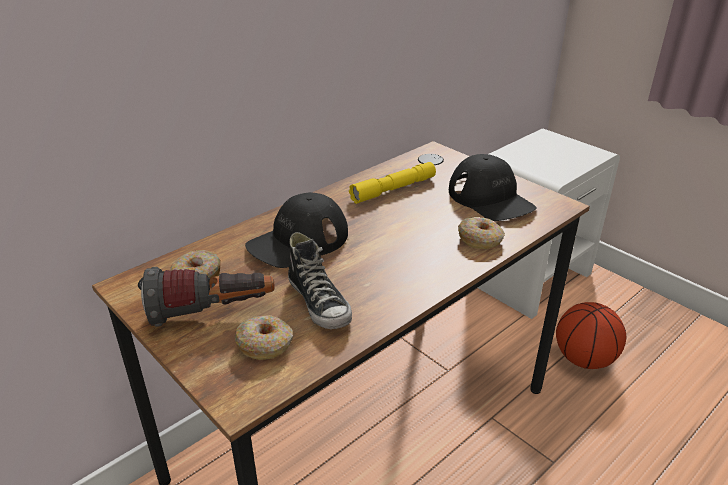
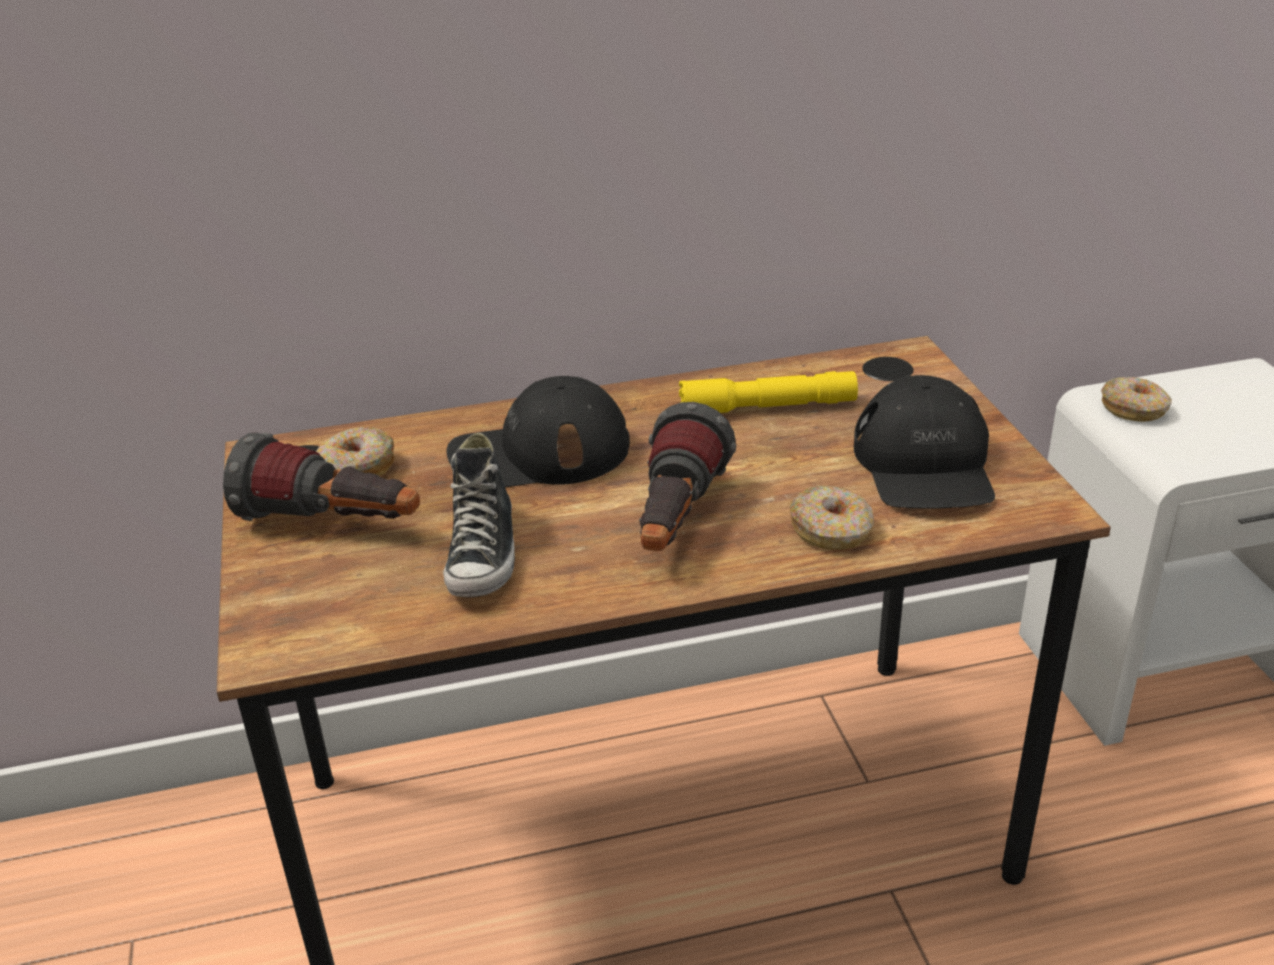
camera: 30 degrees right, 0 degrees up
(265, 344) = (361, 589): donut -> donut (1134, 409)
(404, 256) = (676, 523): none -> flashlight
(583, 359) = (1159, 859): basketball -> none

